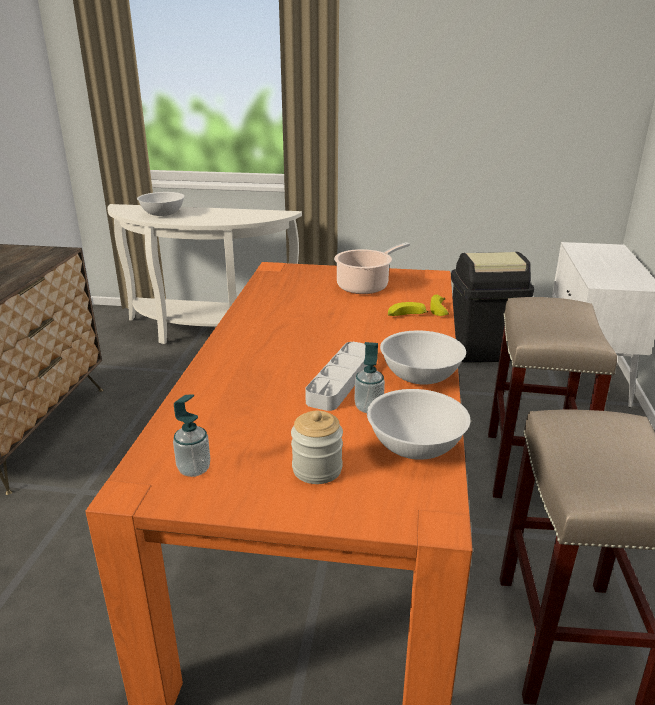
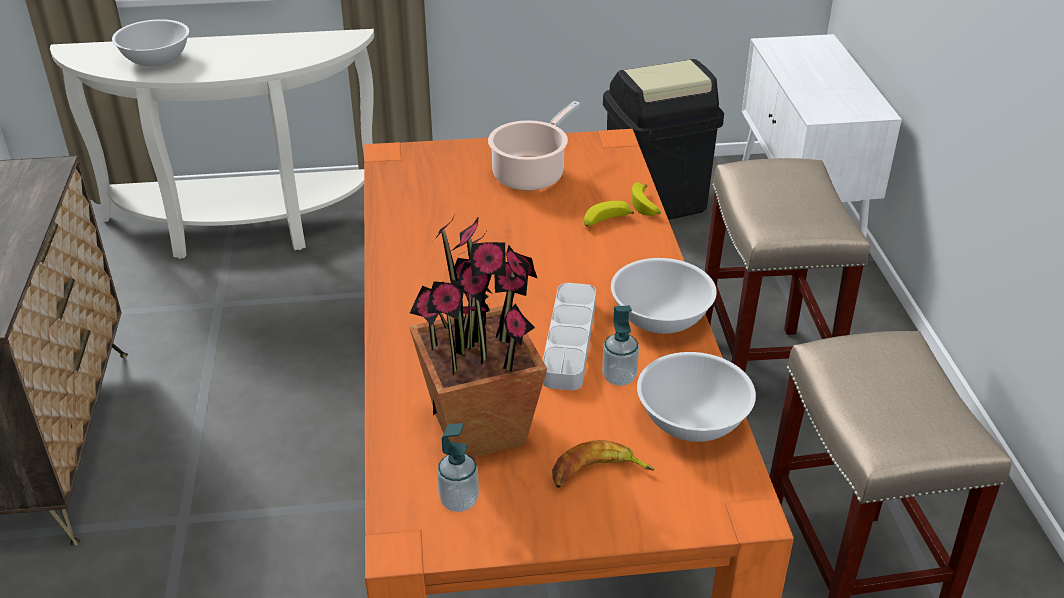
camera: 15 degrees left, 10 degrees up
(241, 424) = (480, 428): none -> potted plant
(317, 469) = (597, 473): jar -> banana

